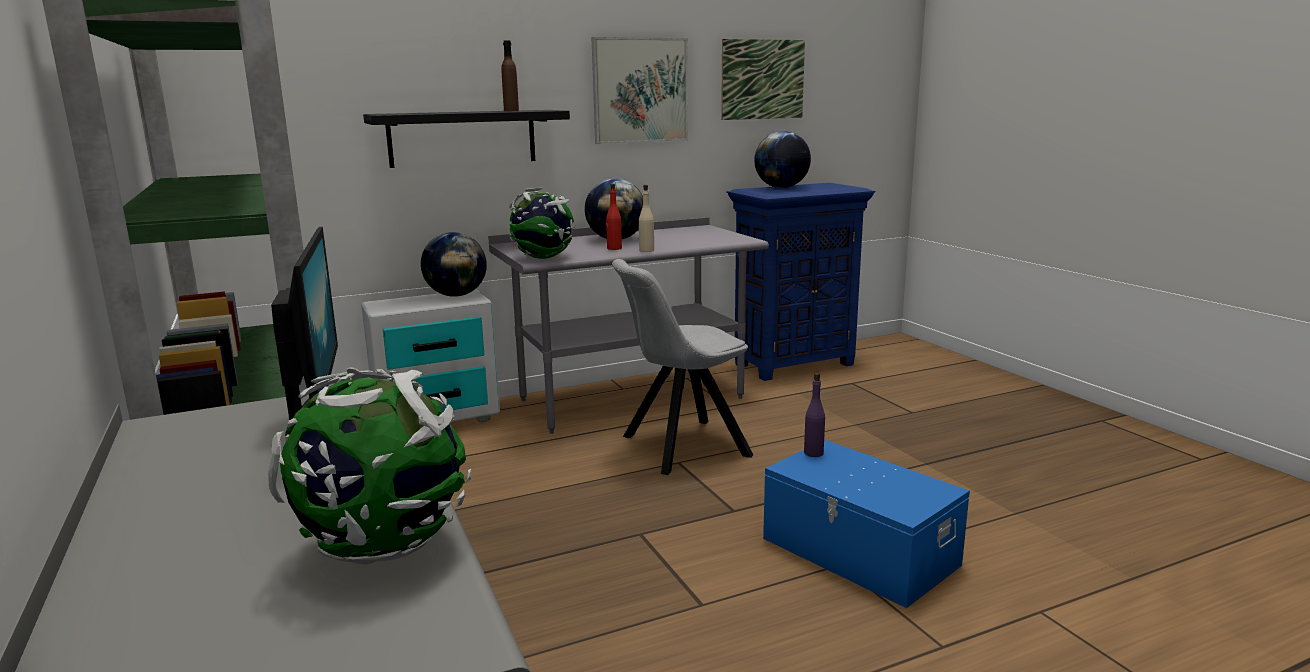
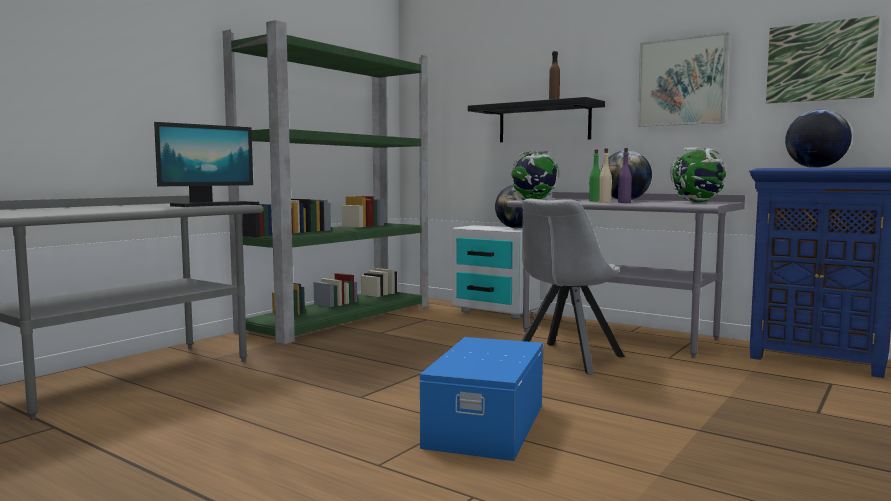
camera: 60 degrees right, 10 degrees down
(383, 547) = (81, 211): globe -> globe (697, 202)
(614, 248) = (594, 201): red bottle -> green bottle
(682, 447) = (566, 359): grey chair -> grey chair turned 90 degrees counterclockwise
(813, 453) = (510, 342): purple bottle -> purple bottle (624, 202)

